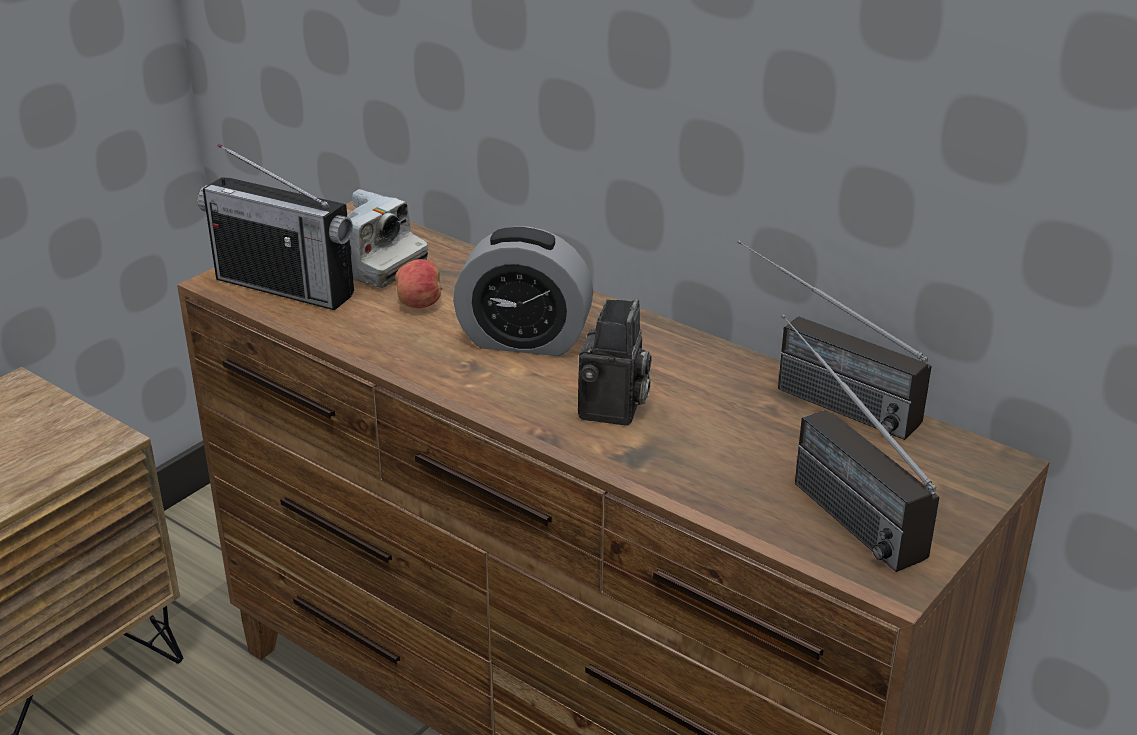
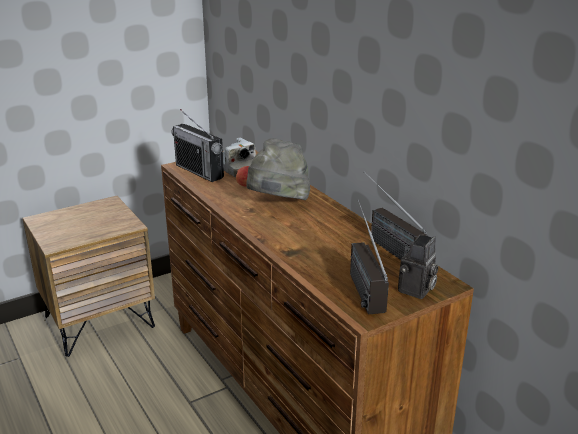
camera: 20 degrees right, 5 degrees down
(524, 340) = (278, 204): alarm clock -> grey hat
(613, 411) = (294, 235): camera -> camera (416, 291)

